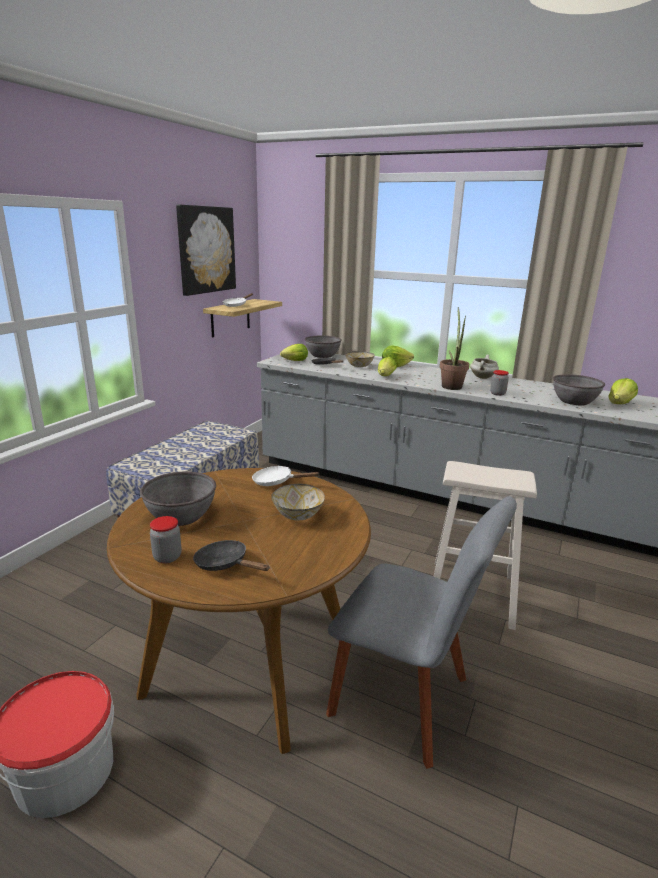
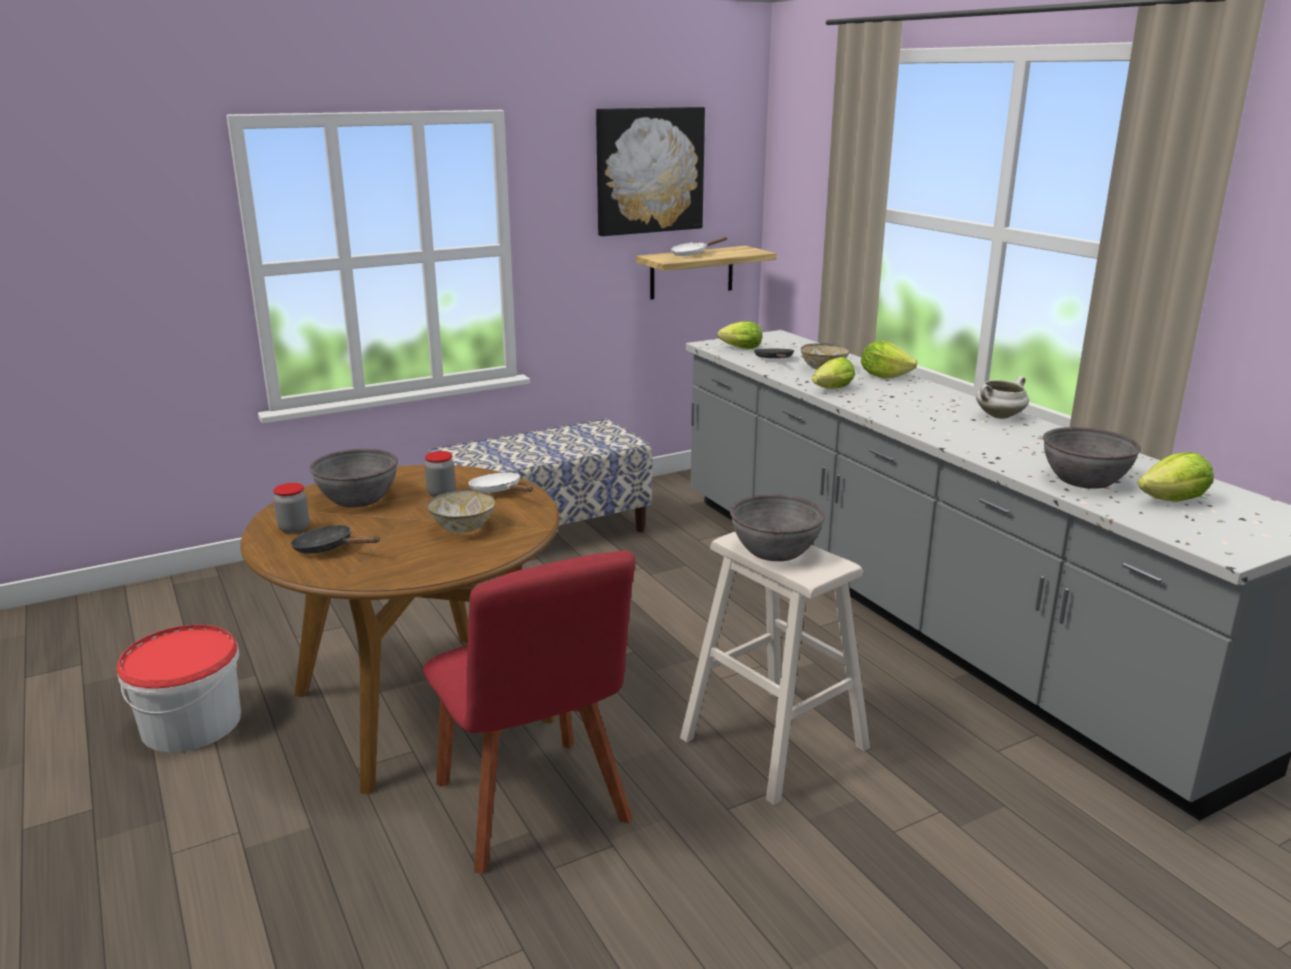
camera: 35 degrees right, 0 degrees up
(225, 564) = (328, 548): black frying pan -> black frying pan turned 45 degrees counterclockwise
(322, 355) = (800, 345): grey bowl -> grey bowl (775, 551)
(406, 700) = (534, 808): grey chair -> red chair
(451, 385) = (911, 419): potted plant -> none
(497, 393) = (965, 443): jar -> jar (441, 493)

